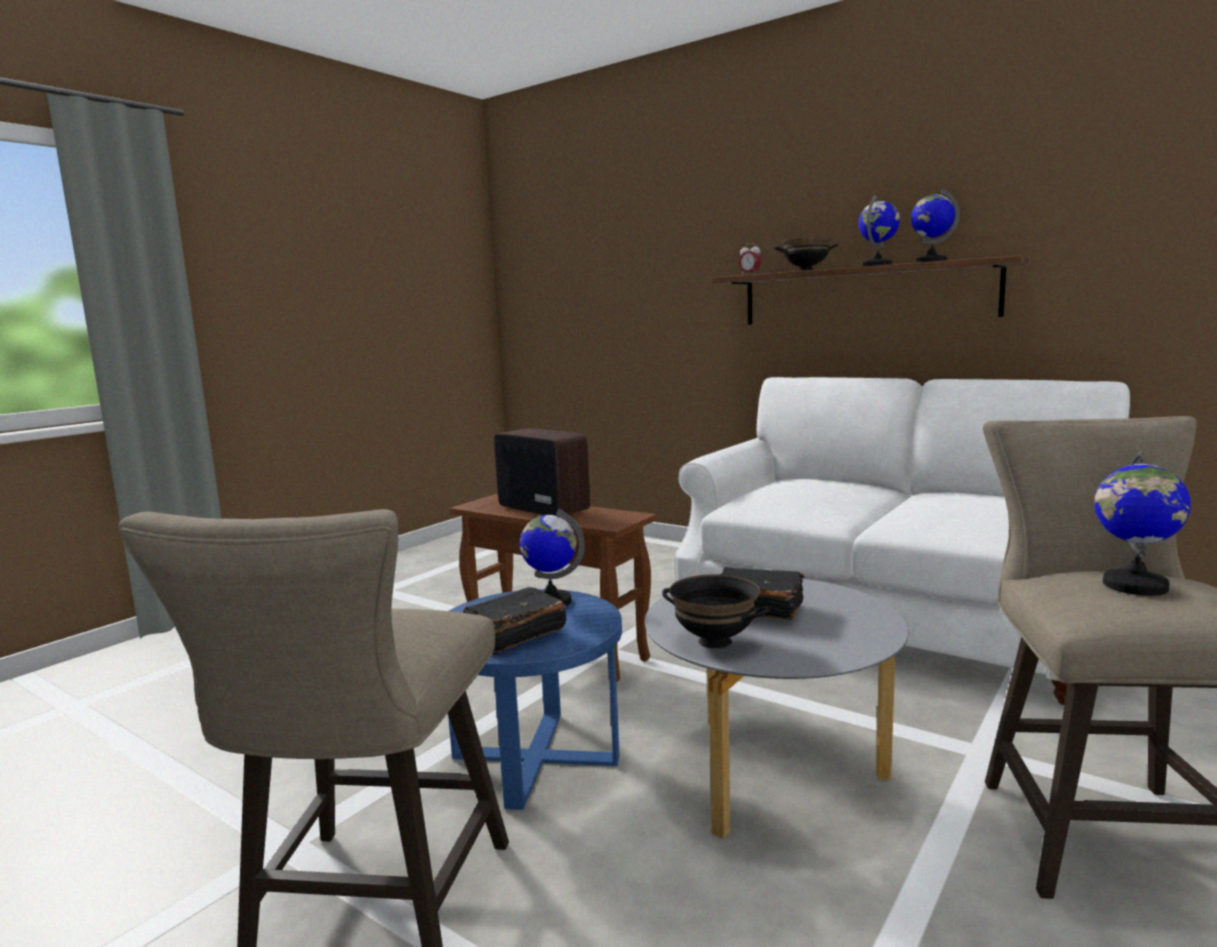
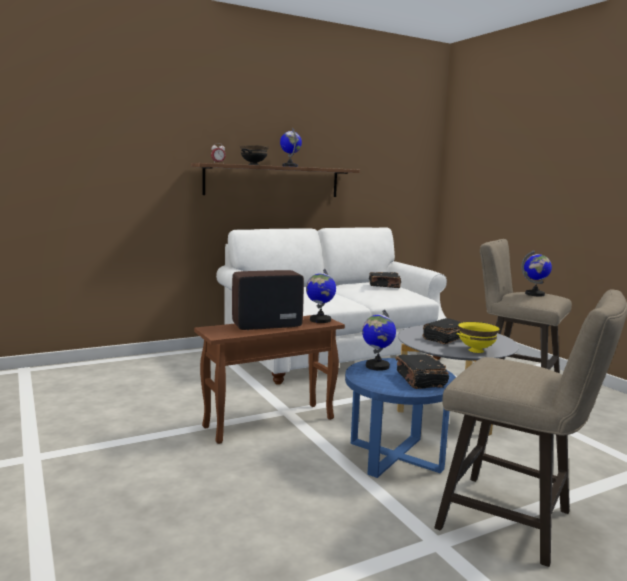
camera: 65 degrees left, 0 degrees up
(714, 642) = (476, 350): black bowl -> yellow bowl
(931, 262) = (315, 167): globe -> globe (320, 320)
(974, 505) = (384, 286): none -> black book

